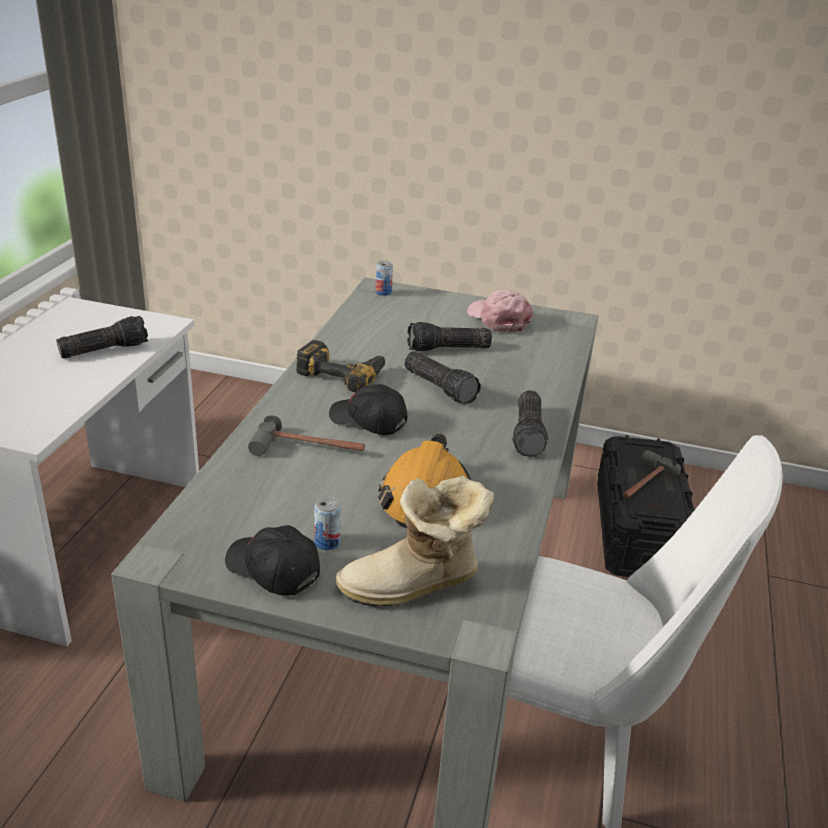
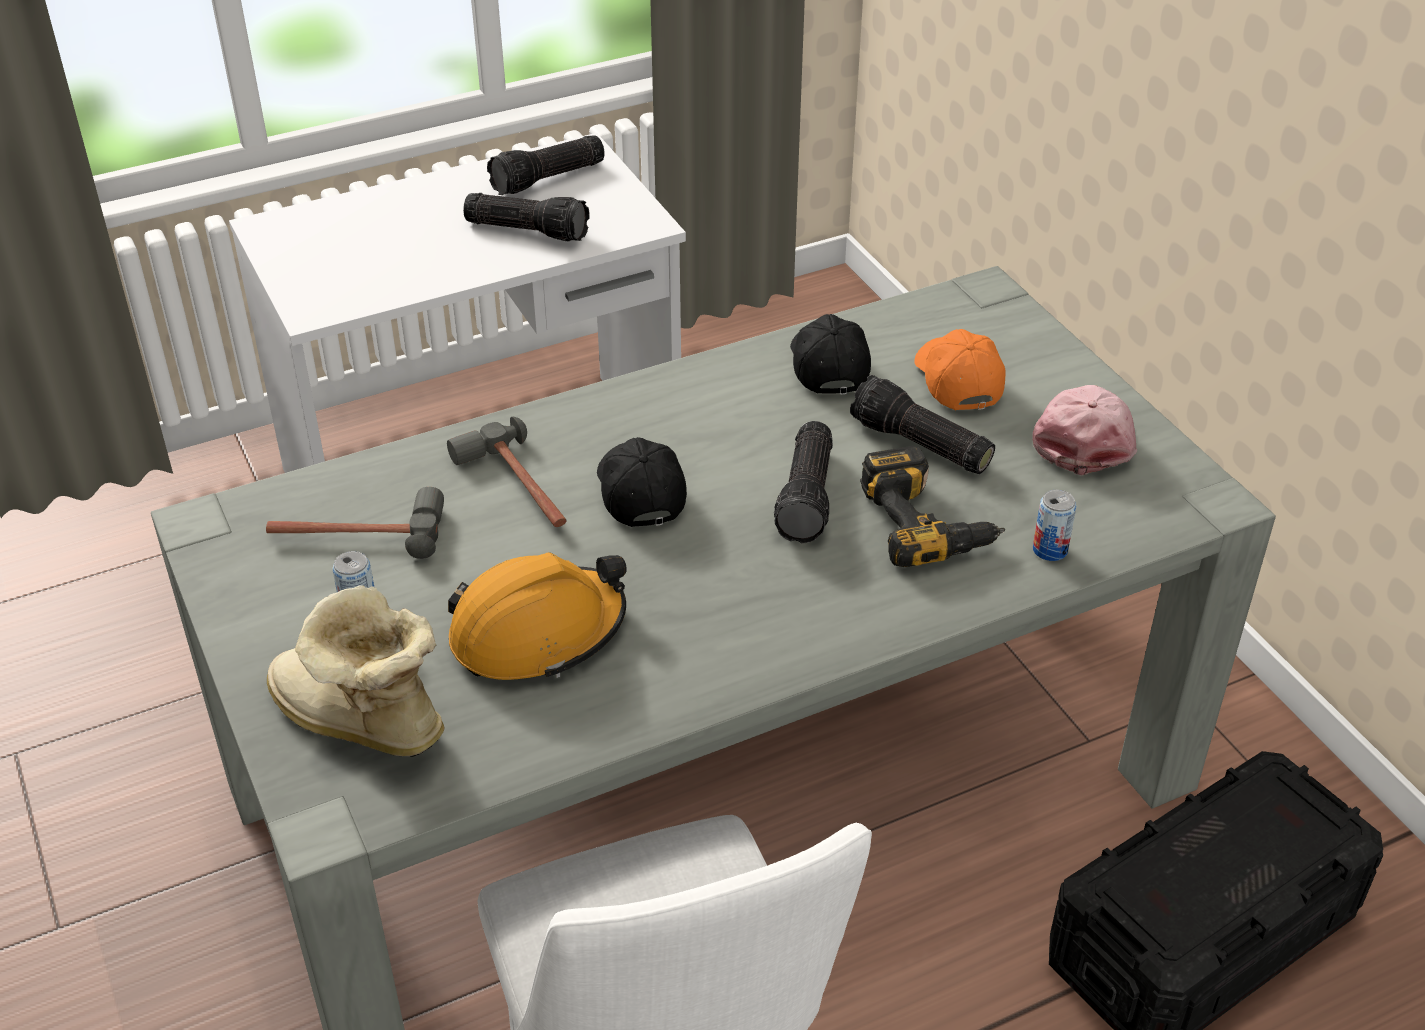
camera: 50 degrees right, 10 degrees up
(272, 570) = (269, 606): black cap -> black cap (827, 365)
(343, 373) = (720, 406): power drill -> power drill (928, 522)
(383, 292) = (980, 305): can -> can (1050, 550)
(421, 321) = (956, 380): none -> orange cap
(530, 434) = (807, 635): flashlight -> flashlight (548, 179)
(643, 483) = (1201, 856): hammer -> hammer (356, 534)

